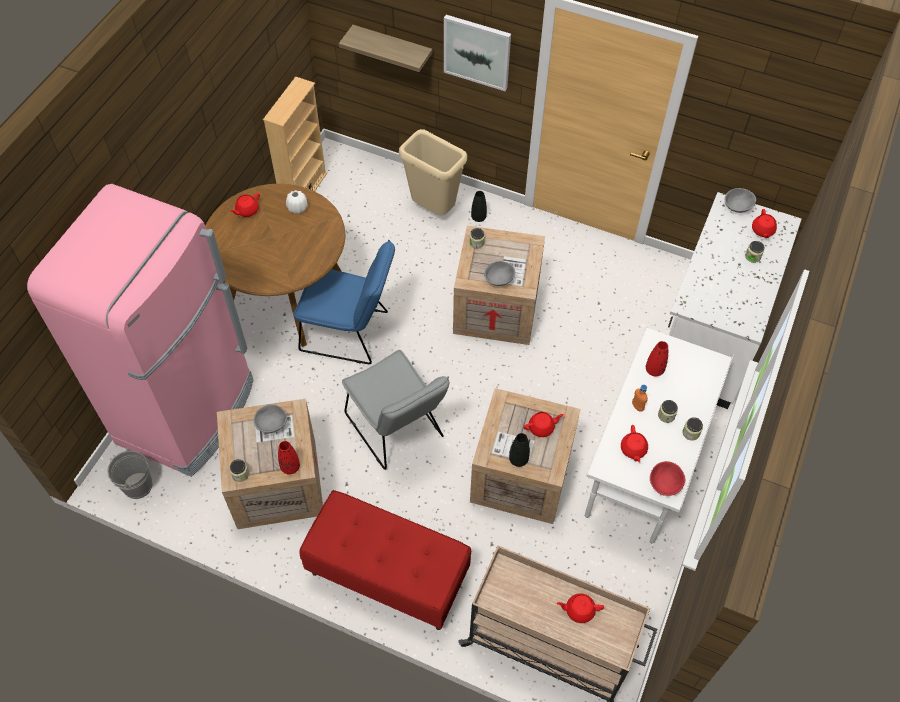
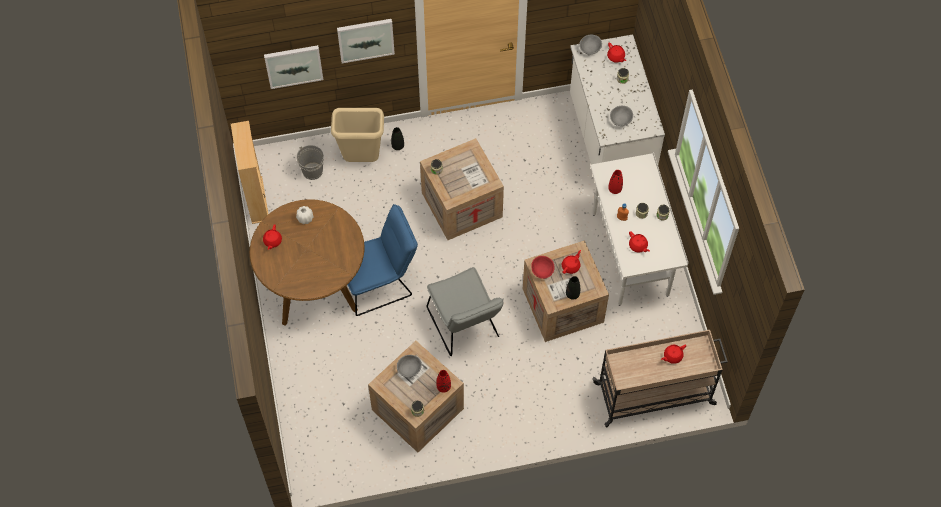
camera: 35 degrees left, 5 degrees up
(138, 485) = (330, 470): grey bucket -> grey bucket (312, 171)
(188, 412) = (319, 404): pink fridge -> none
(387, 575) = (531, 417): red bench -> none
(392, 48) = (293, 65): shelf -> picture
(397, 430) = (464, 327): grey chair -> grey chair turned 45 degrees clockwise
(499, 280) = (471, 186): grey bowl -> grey bowl (621, 120)
(664, 484) = (669, 255): red bowl -> red bowl (542, 271)

